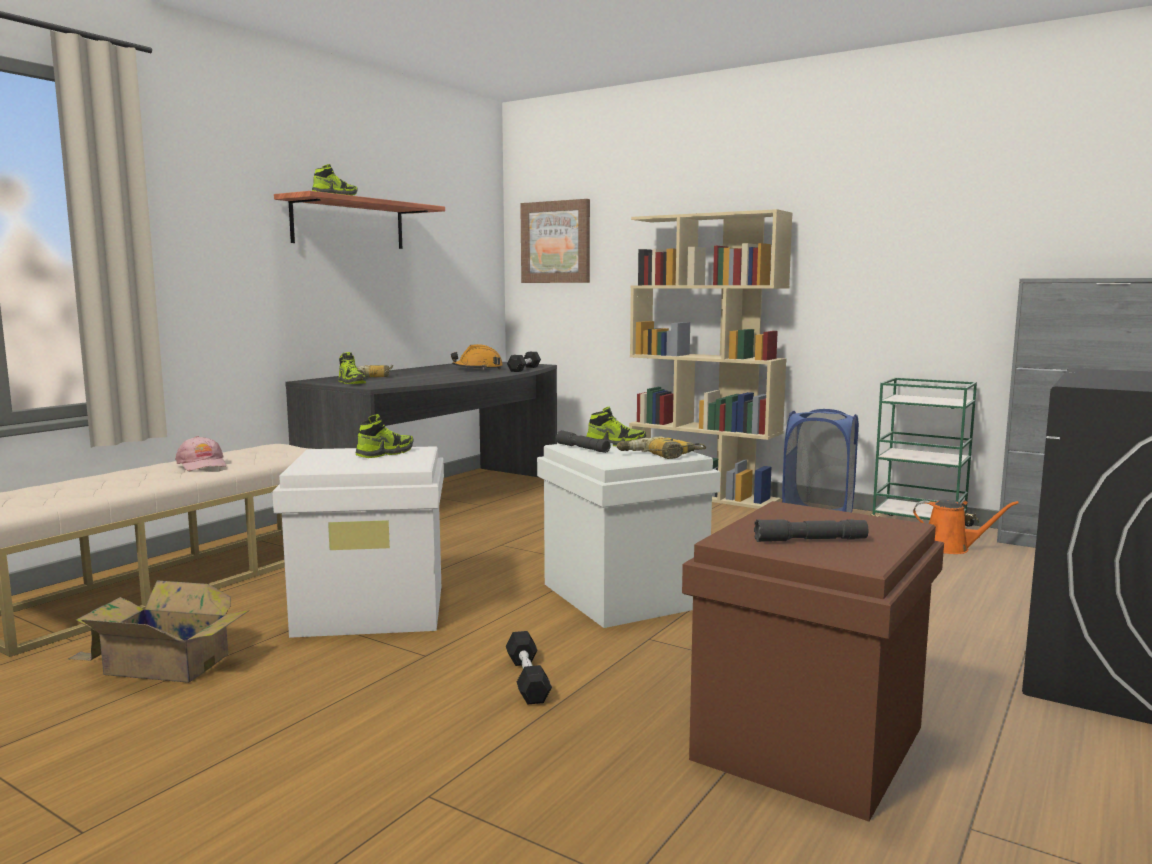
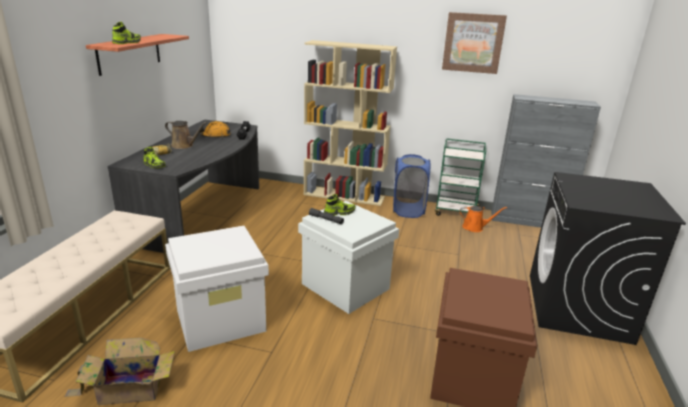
camera: 20 degrees left, 15 degrees up
(202, 464) = (89, 245): pink cap -> none
(385, 453) = (222, 239): shoe -> none
(418, 373) = (184, 145): none -> brown watering can
(527, 679) = (332, 360): black dumbbell -> none
(556, 242) = (248, 46): picture -> picture (473, 43)
(659, 456) = (370, 224): power drill -> none
(810, 540) = (489, 306): grey flashlight -> none

